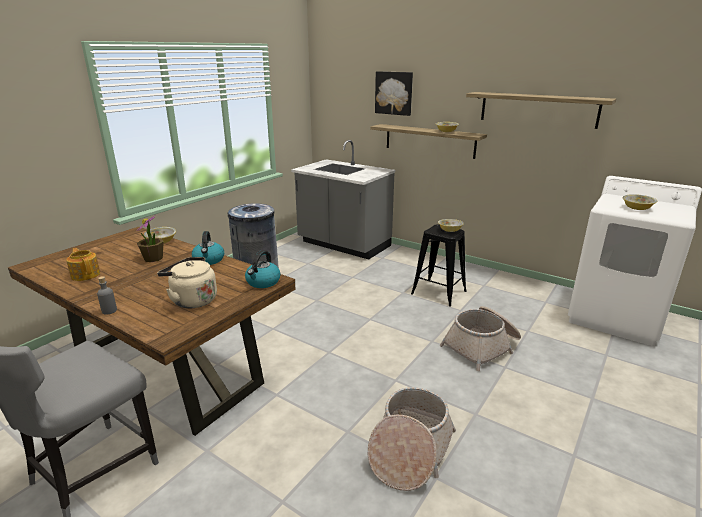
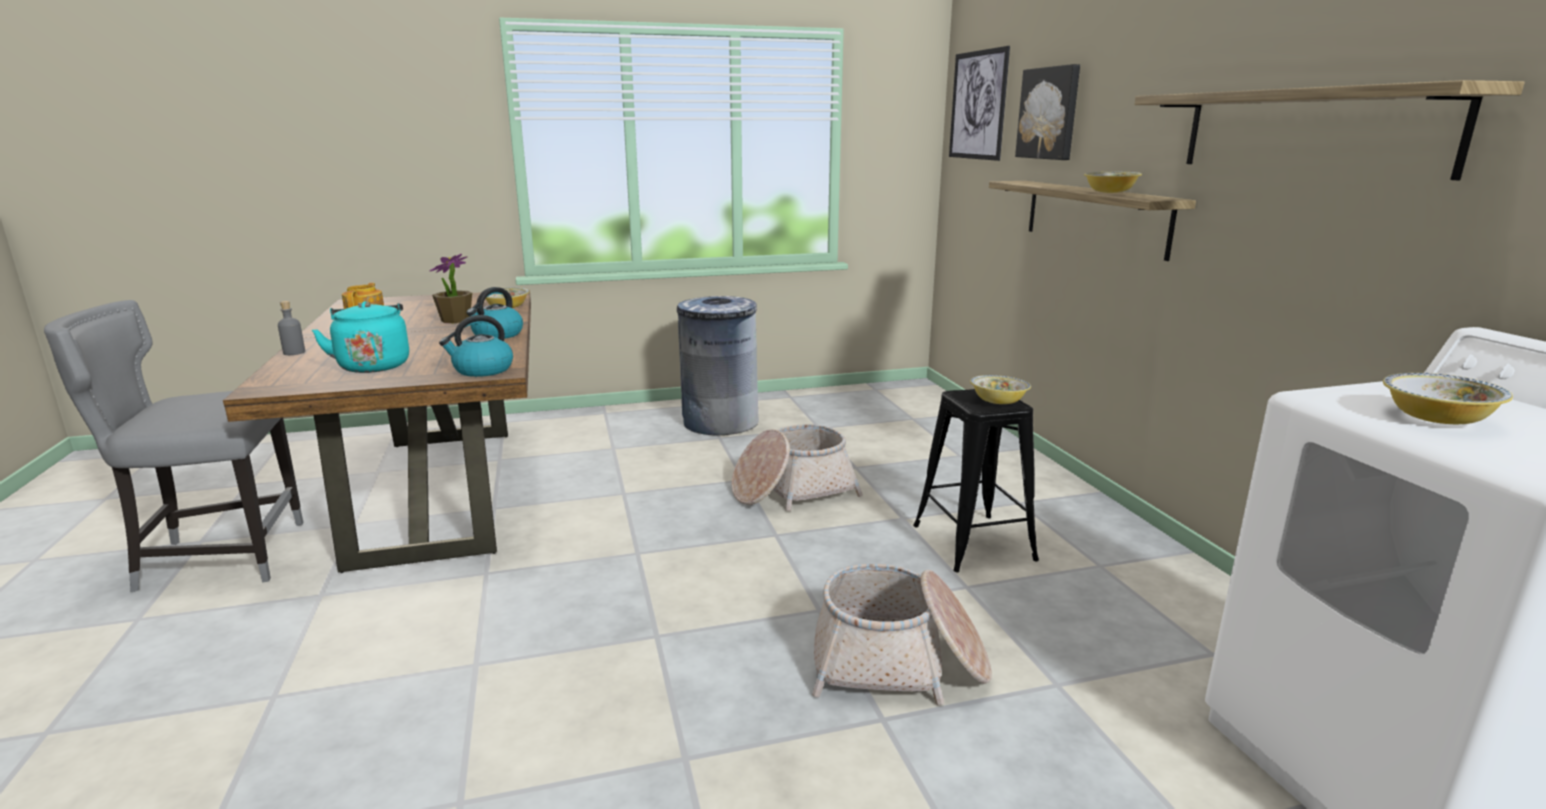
camera: 40 degrees right, 5 degrees down
(192, 300) = (373, 365): beige kettle -> turquoise kettle
(339, 85) = (978, 105): none -> picture
(343, 245) = (923, 418): grey counter -> none
(409, 451) = (496, 741): basket -> basket (792, 490)

